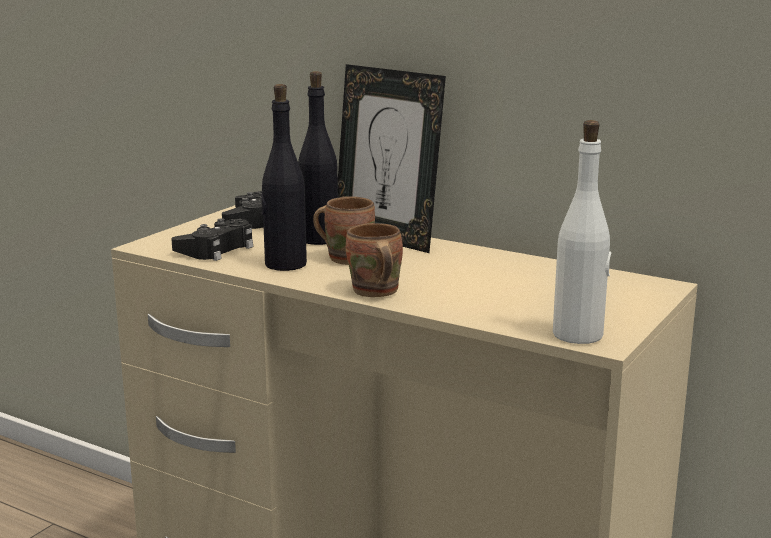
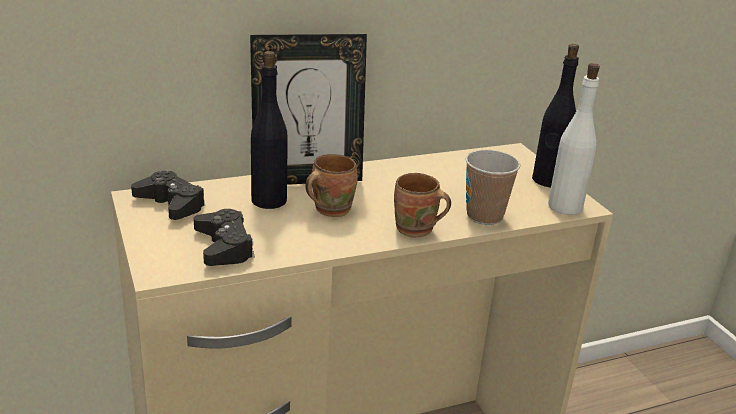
camera: 55 degrees left, 10 degrees up
(285, 264) = (308, 235): black bottle -> black bottle (548, 180)
(466, 308) = (484, 216): none -> cup

